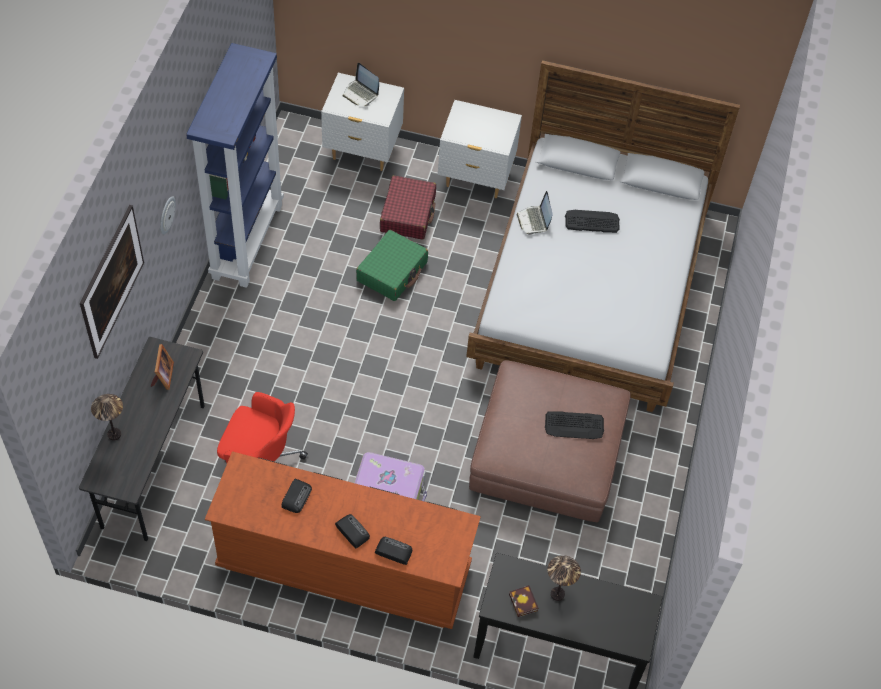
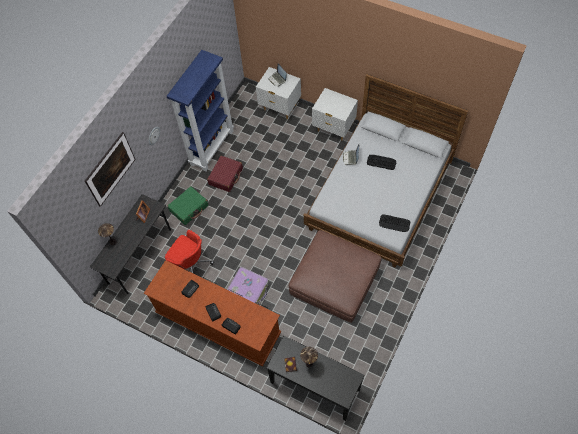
camera: 20 degrees right, 5 degrees up
(392, 271) = (279, 173): green suitcase -> green suitcase (189, 208)
(408, 214) = (294, 143): red suitcase -> red suitcase (226, 176)
(574, 425) = (346, 271): keyboard -> keyboard (394, 223)

